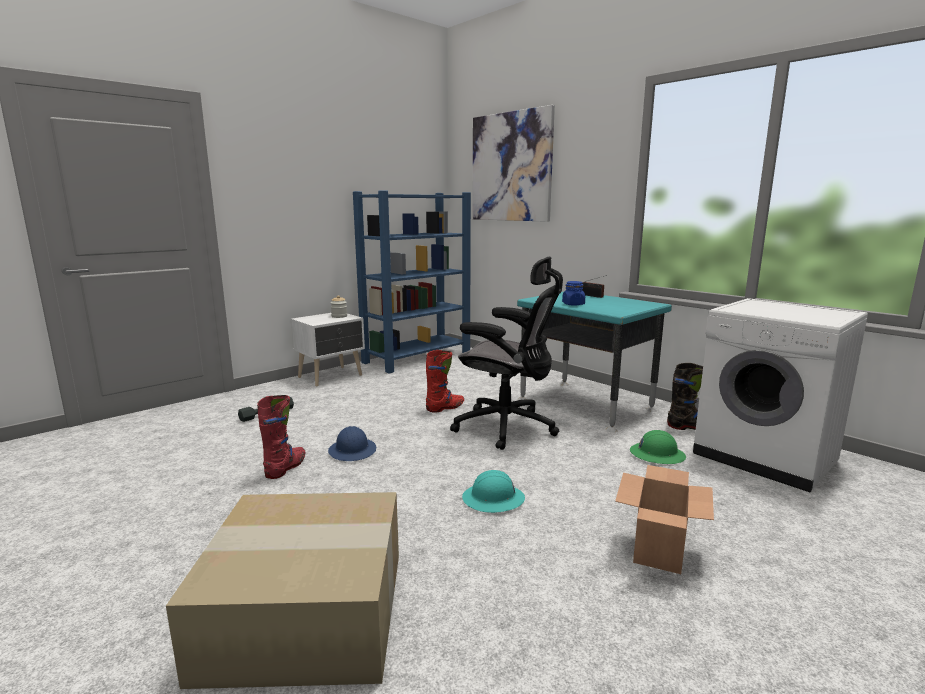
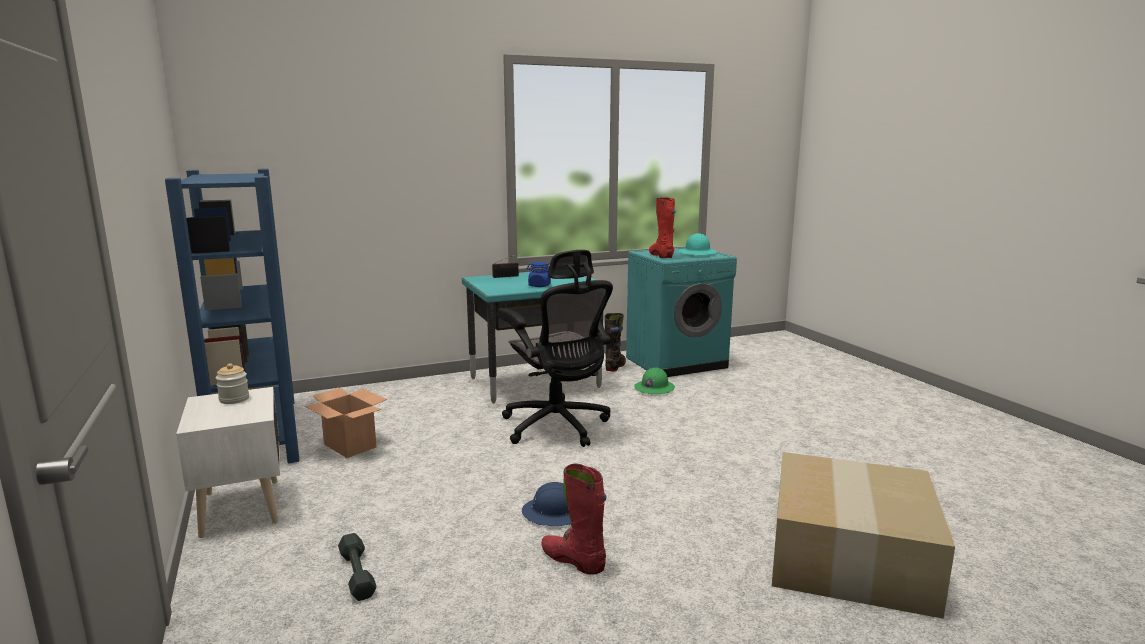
camera: 70 degrees left, 0 degrees up
(445, 408) = (475, 445): red boot -> red boot (661, 255)
(493, 499) = (699, 458): turquoise hard hat -> turquoise hard hat (697, 253)
(506, 427) = (556, 426): office chair -> office chair turned 105 degrees clockwise
(511, 167) = (323, 134): picture -> none
(659, 550) = (784, 422): cardboard box -> cardboard box (350, 446)
(764, 458) = (677, 363): white washing machine -> turquoise washing machine

